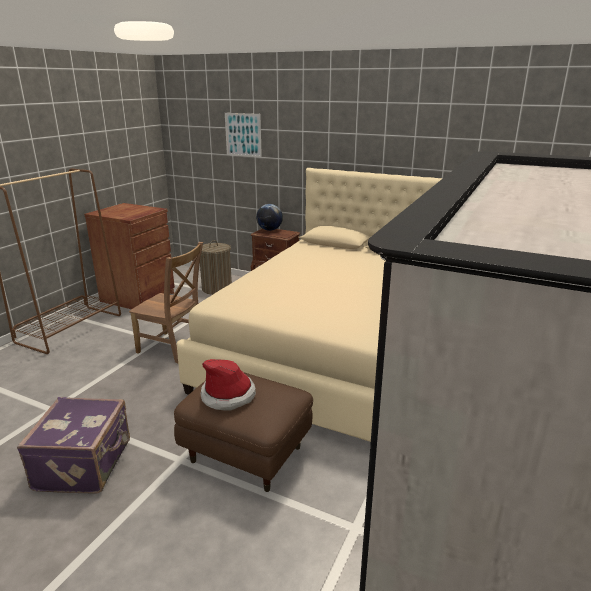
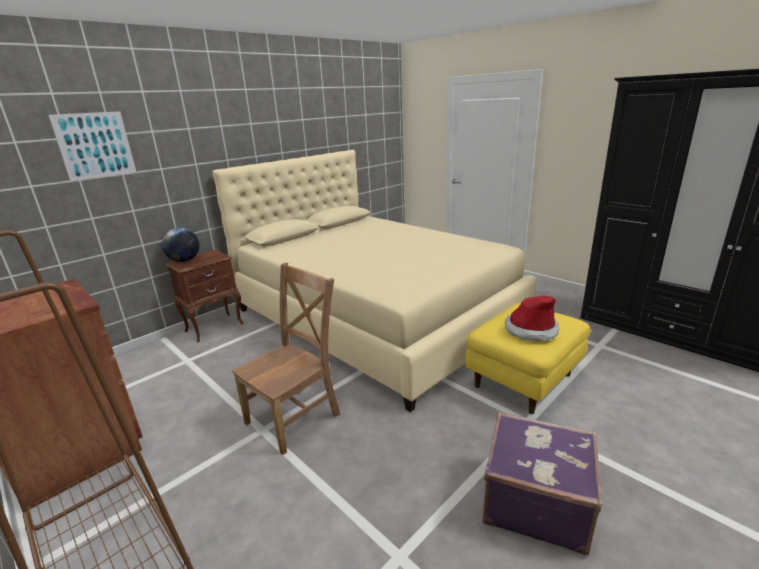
camera: 70 degrees left, 0 degrees up
(217, 289) = (155, 368): laundry basket -> none
(247, 455) = (523, 380): brown ottoman -> yellow ottoman

